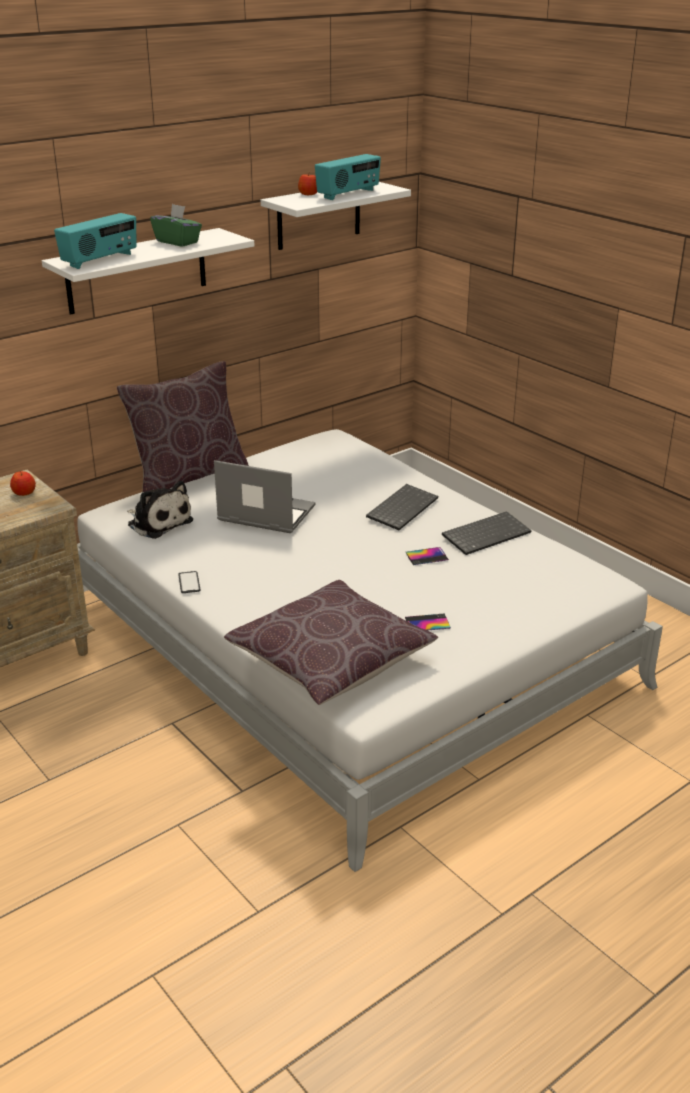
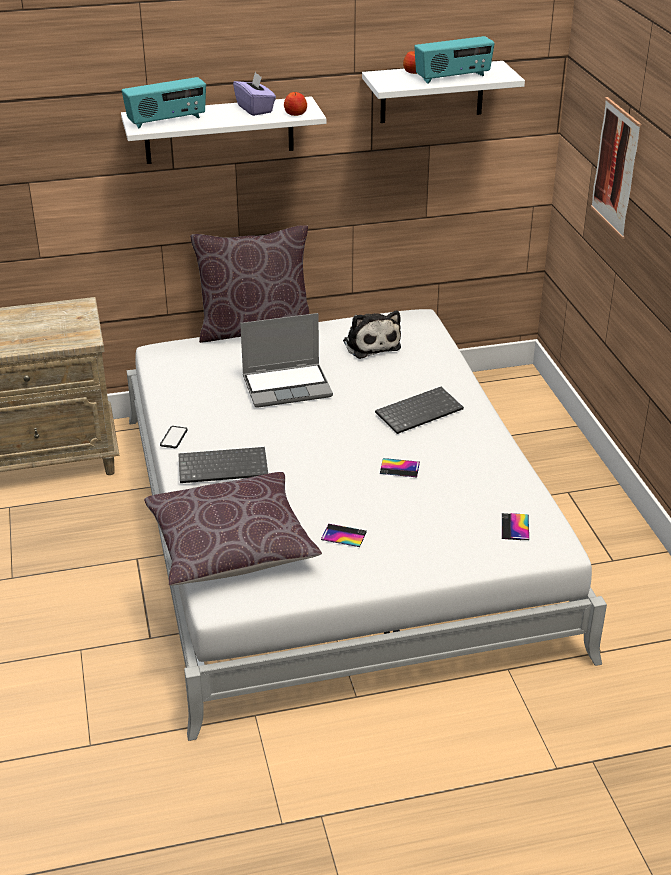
camera: 25 degrees right, 5 degrees up
(24, 493) = (74, 320): apple -> apple (295, 114)
(158, 522) = (193, 371): plush toy -> plush toy (370, 344)
(177, 242) = (255, 109): green tissue box -> purple tissue box
(264, 514) = (288, 386): laptop -> laptop turned 120 degrees clockwise
(486, 534) = (478, 460): keyboard -> keyboard (224, 466)
(508, 257) = (615, 167): none -> picture
(565, 577) = (515, 527): none -> phone

